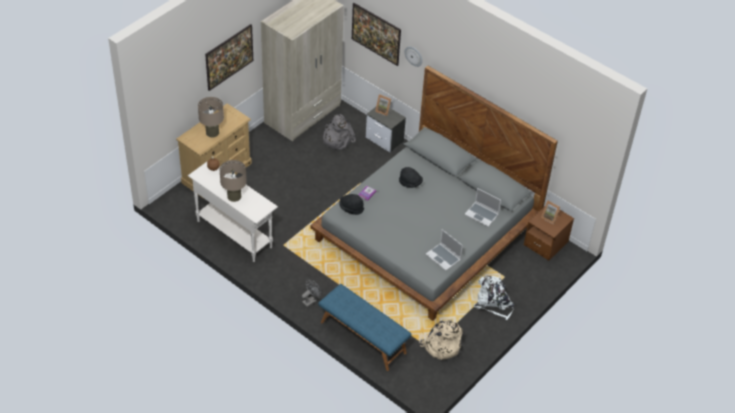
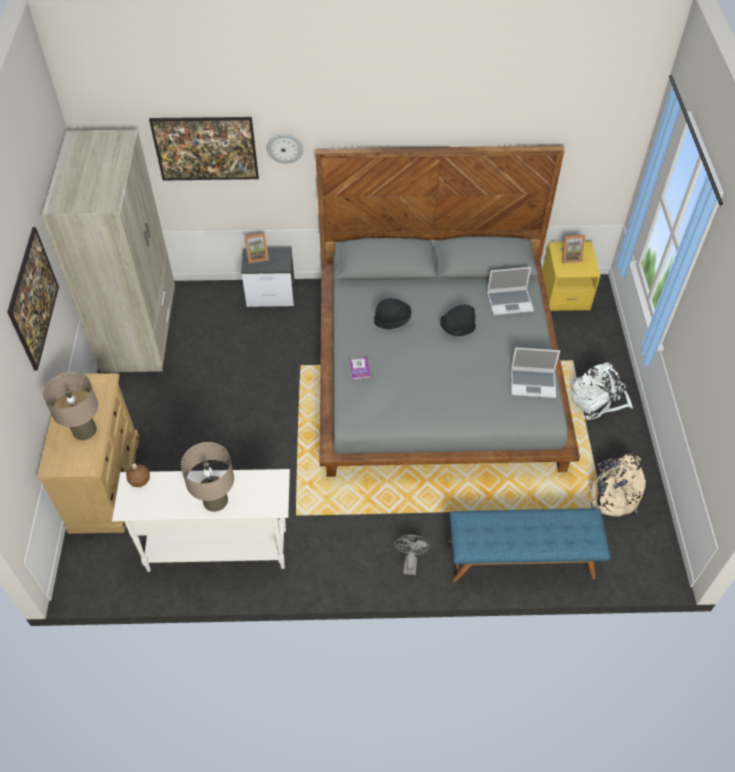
camera: 40 degrees left, 5 degrees up
(337, 139) = (215, 331): grey backpack -> none
(351, 208) = (363, 401): black hat -> black hat (457, 328)
(546, 243) = (564, 293): brown nightstand -> yellow nightstand

